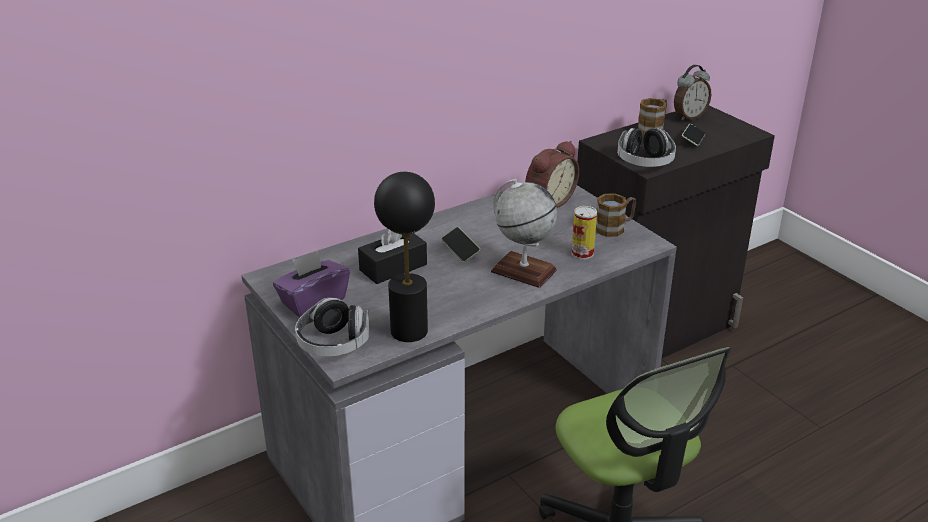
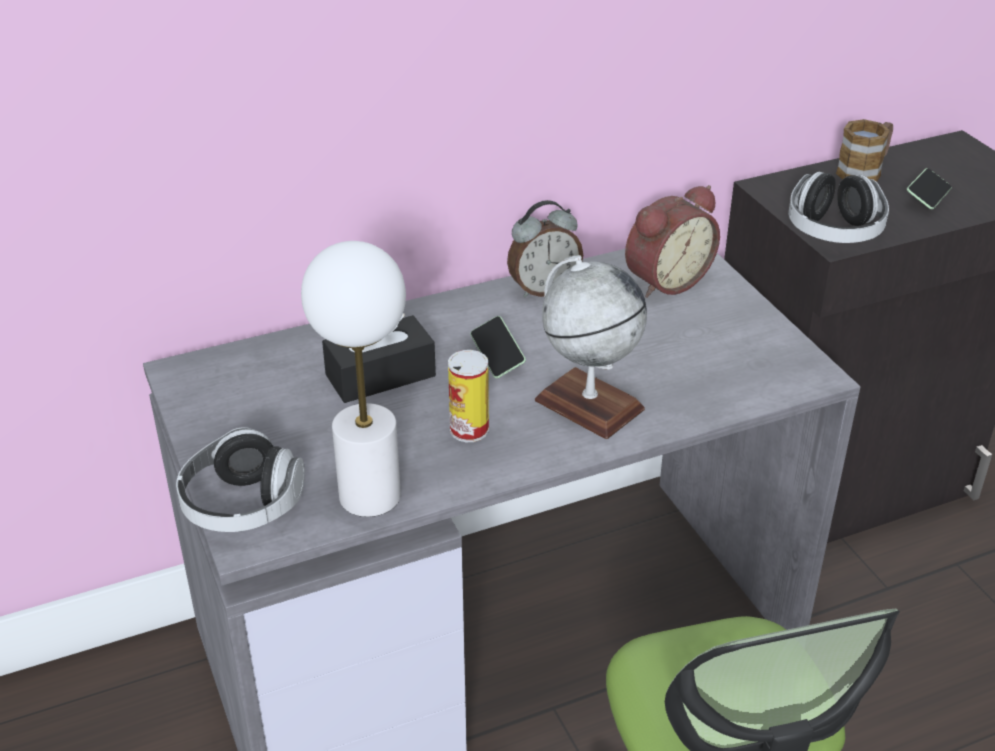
camera: 10 degrees right, 5 degrees up
(313, 301) = (236, 423): purple tissue box -> none
(408, 331) = (369, 496): black table lamp -> white table lamp
(582, 253) = (696, 383): can -> can (469, 429)
(615, 228) = (763, 340): mug -> none
(689, 117) = (931, 154): alarm clock -> alarm clock (543, 289)

